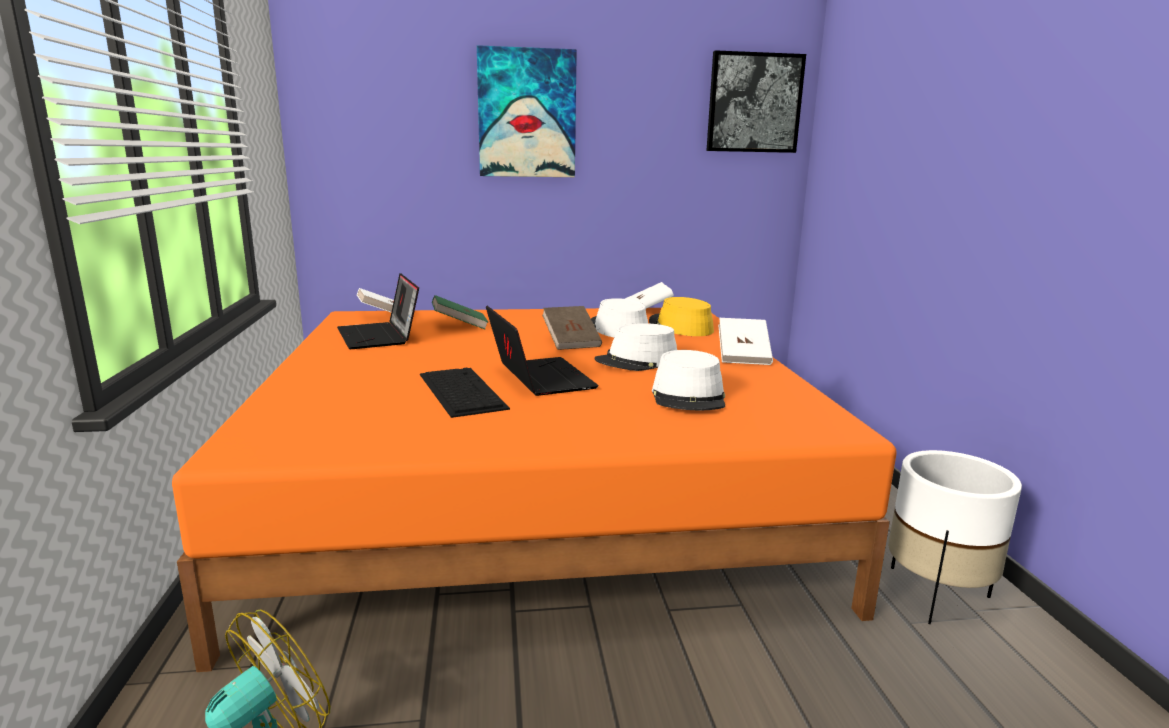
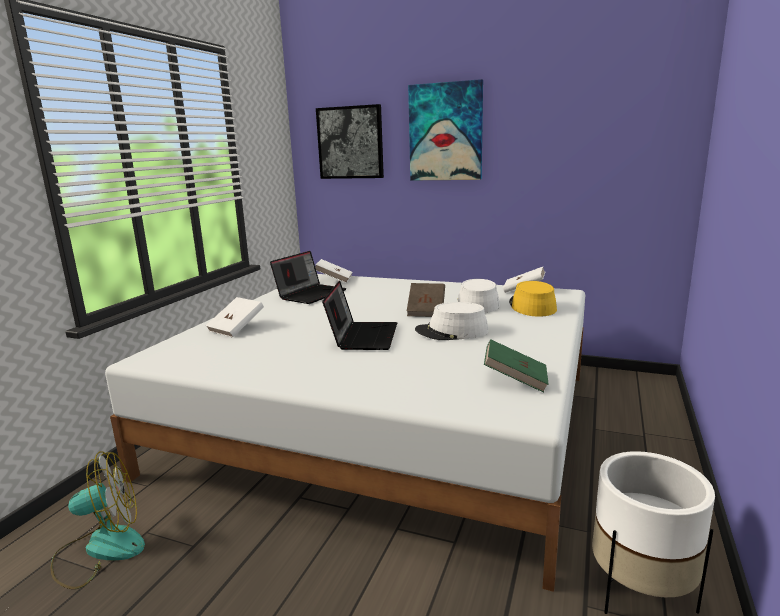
camera: 30 degrees right, 0 degrees up
(379, 336) = (311, 294): laptop -> laptop turned 150 degrees counterclockwise
(460, 326) = (369, 290): green book -> green book (515, 380)
(460, 390) = (303, 338): keyboard -> none
(536, 493) = (387, 420): orange bed -> white bed
(689, 396) = (446, 366): white hat -> none
(743, 356) = (545, 338): white book -> white book (236, 328)
(754, 103) = (646, 109): picture -> picture (350, 142)

